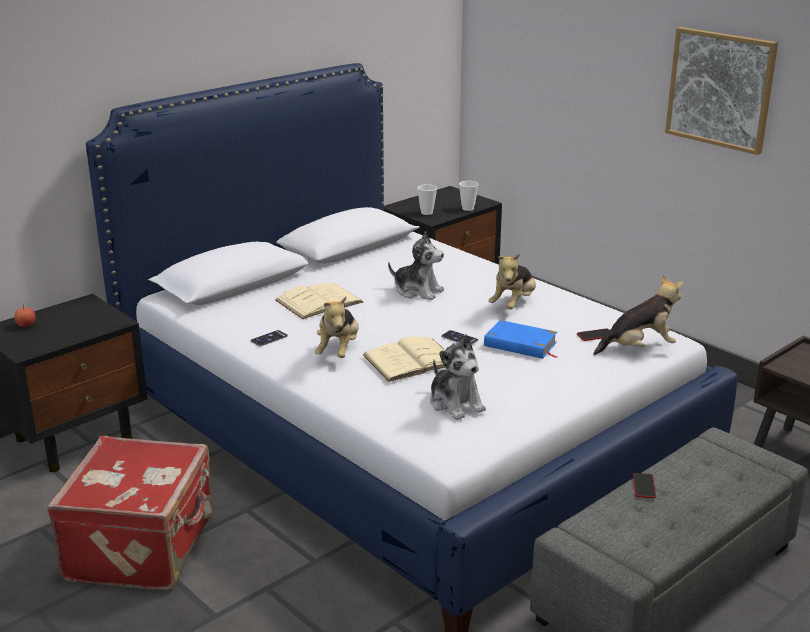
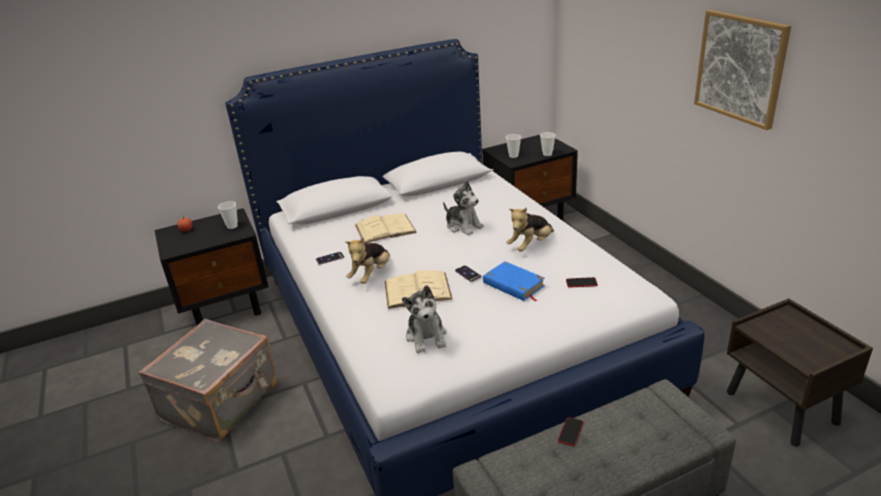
camera: 20 degrees right, 5 degrees up
(94, 315) = (232, 226): none -> cup
(144, 547) = (222, 402): red suitcase -> grey suitcase
(639, 348) = (612, 300): plush toy -> none

